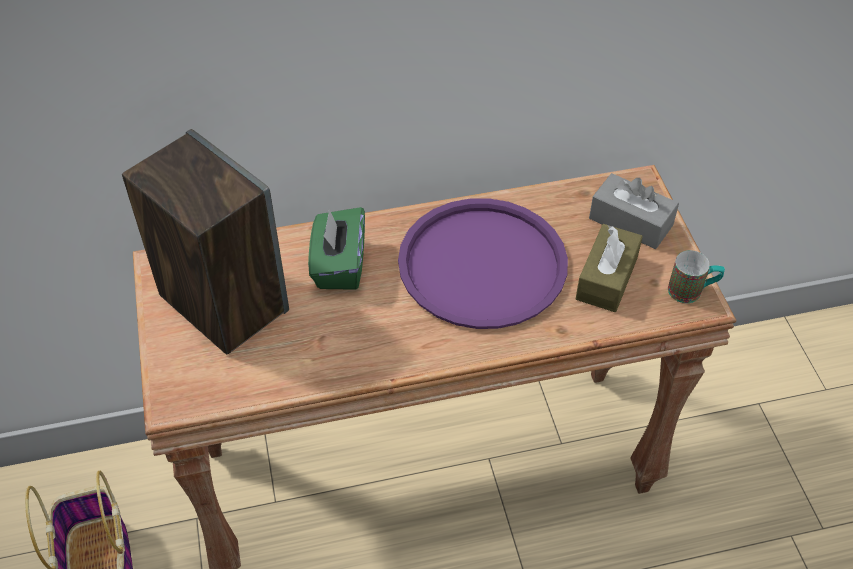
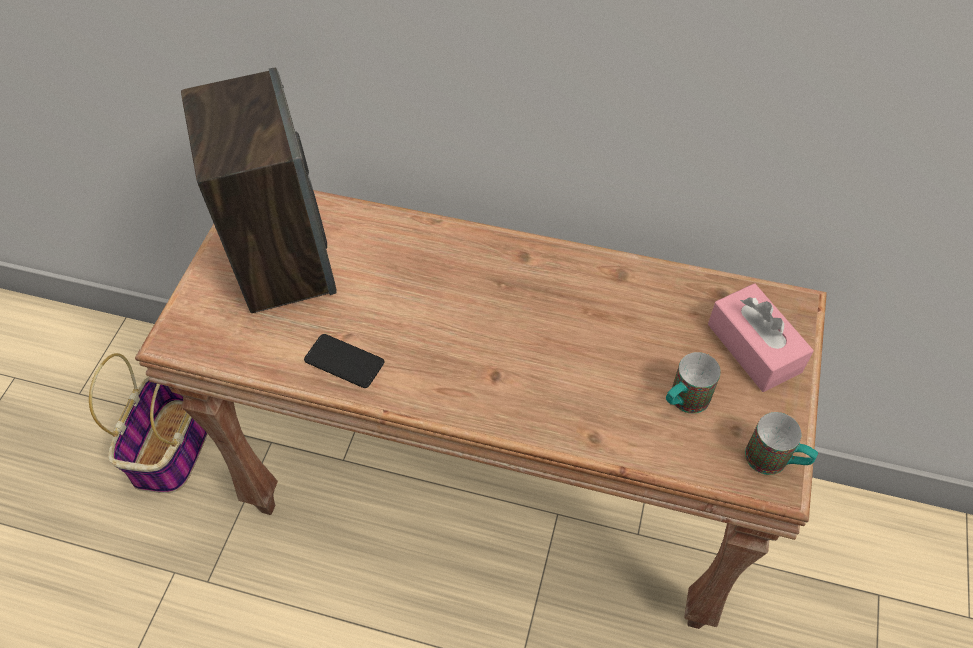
camera: 30 degrees right, 5 degrees up
(333, 358) = (344, 361): none -> phone
(339, 265) = (413, 267): green tissue box -> none
(482, 264) = (557, 327): purple tray -> none
(606, 278) = (683, 401): brown tissue box -> mug
(630, 222) = (754, 348): grey tissue box -> pink tissue box

